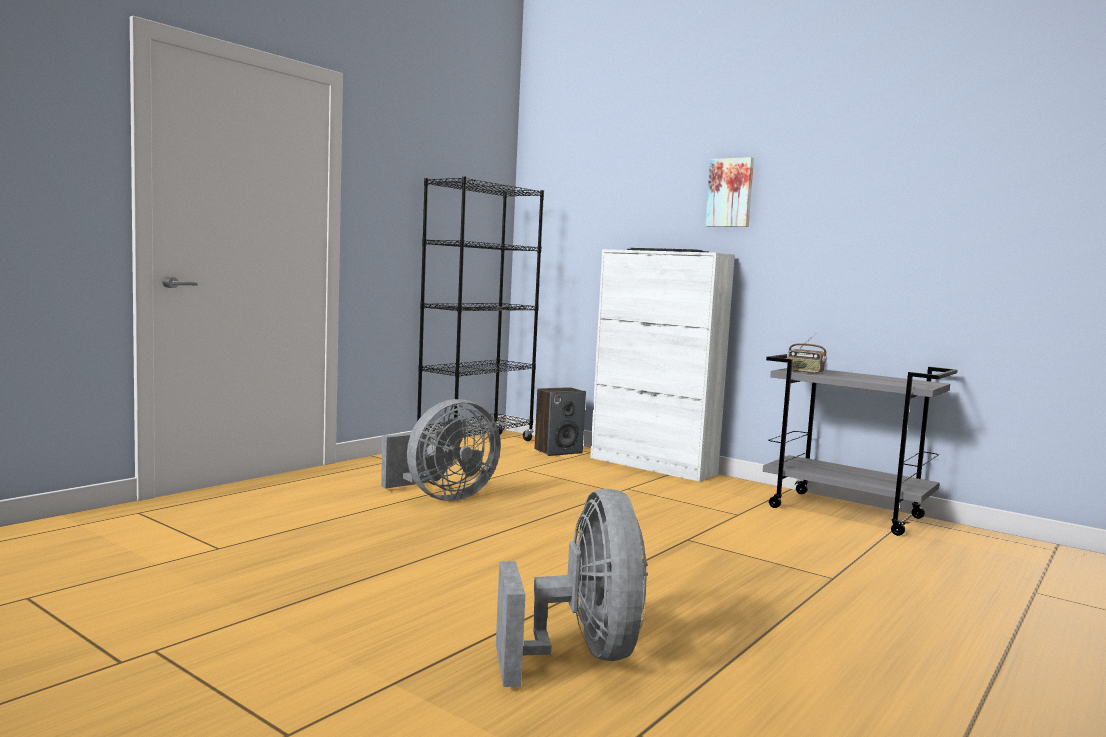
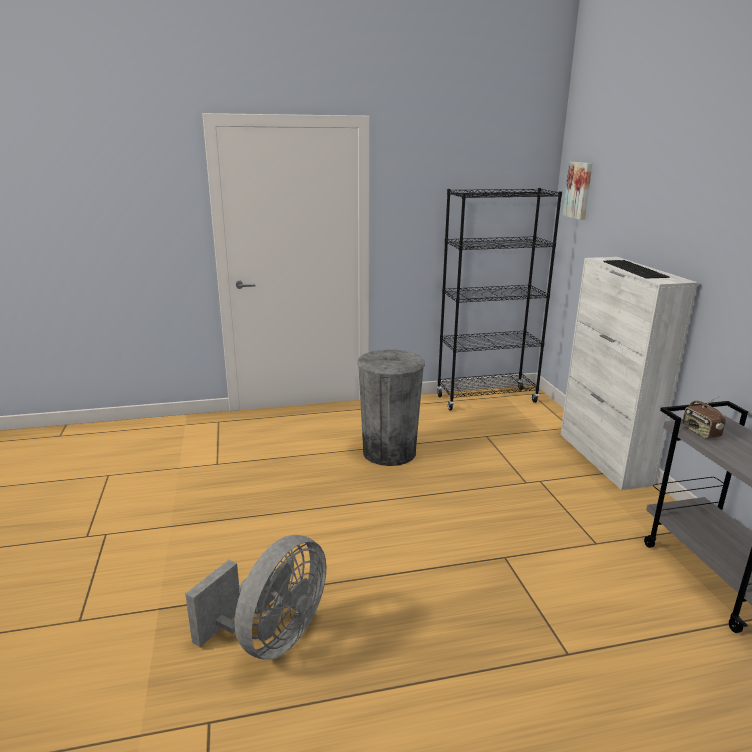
camera: 40 degrees right, 15 degrees up
(442, 497) = (389, 452): grey fan -> grey trash can
(558, 451) = (543, 420): speaker -> none
(730, 193) = (705, 215): picture -> picture (579, 190)

